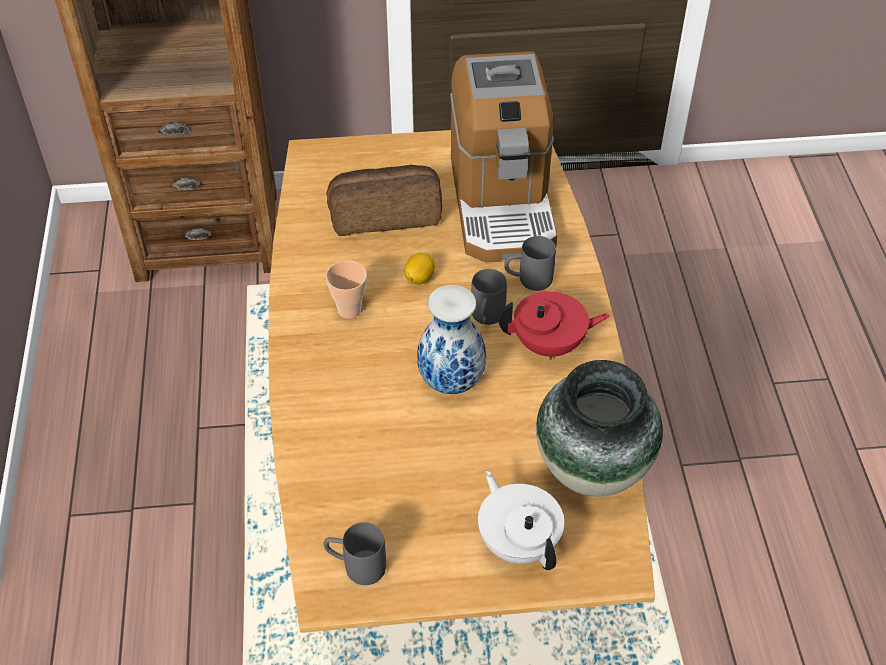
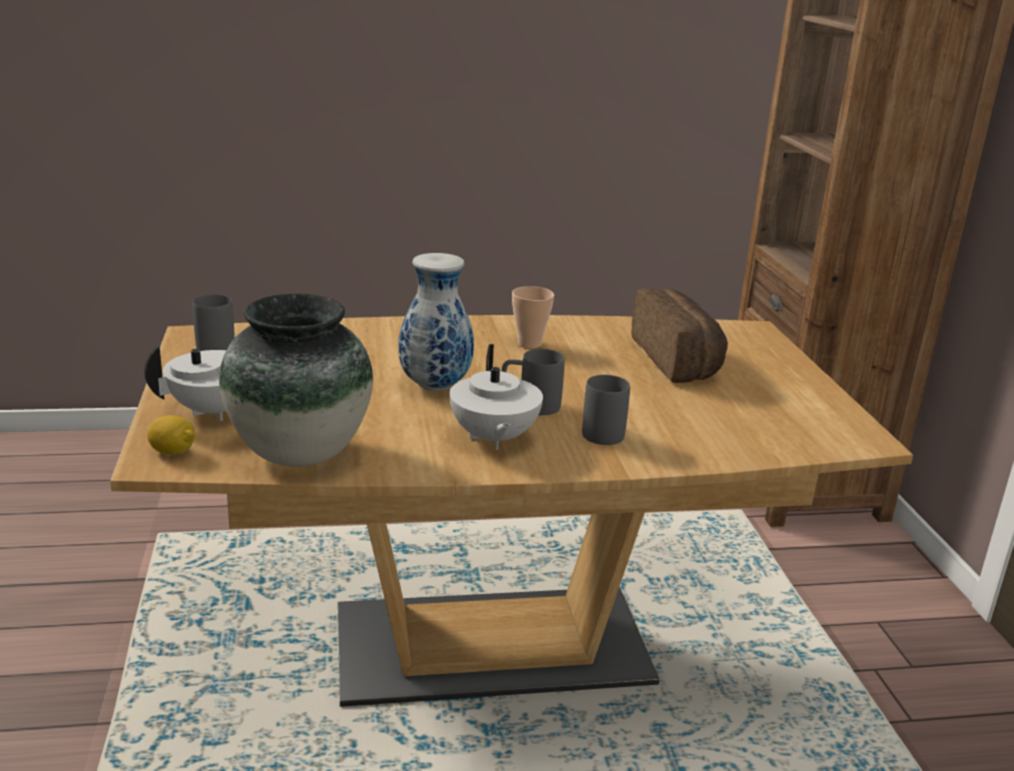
camera: 85 degrees right, 25 degrees down
(419, 277) = (585, 374): lemon -> lemon (173, 452)
(502, 202) = (732, 420): coffee machine -> none
(550, 345) = (493, 439): red teapot -> white teapot

